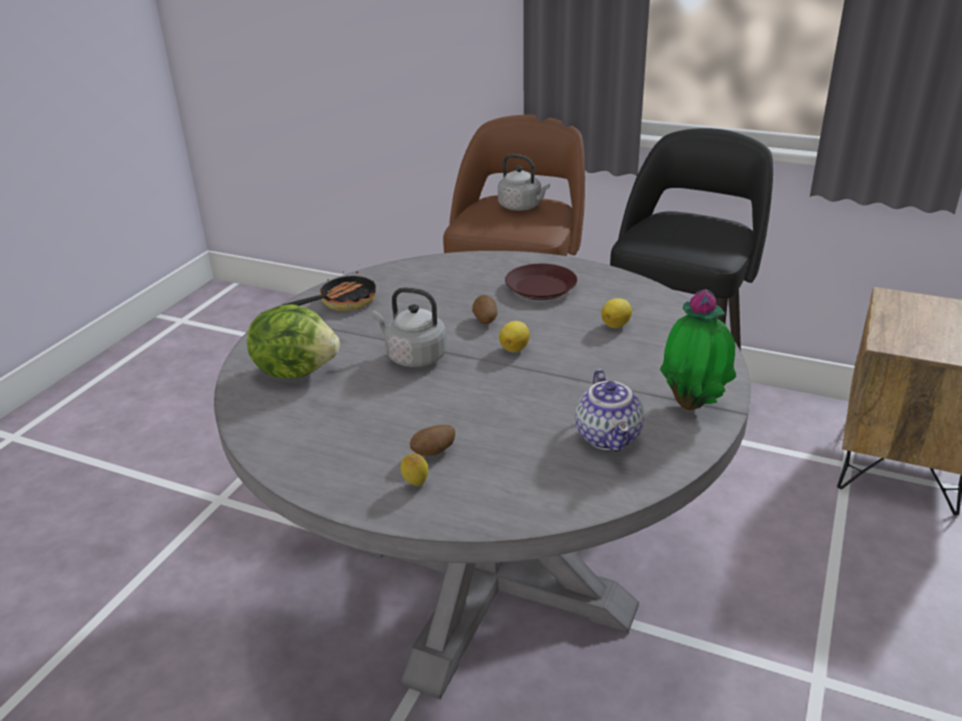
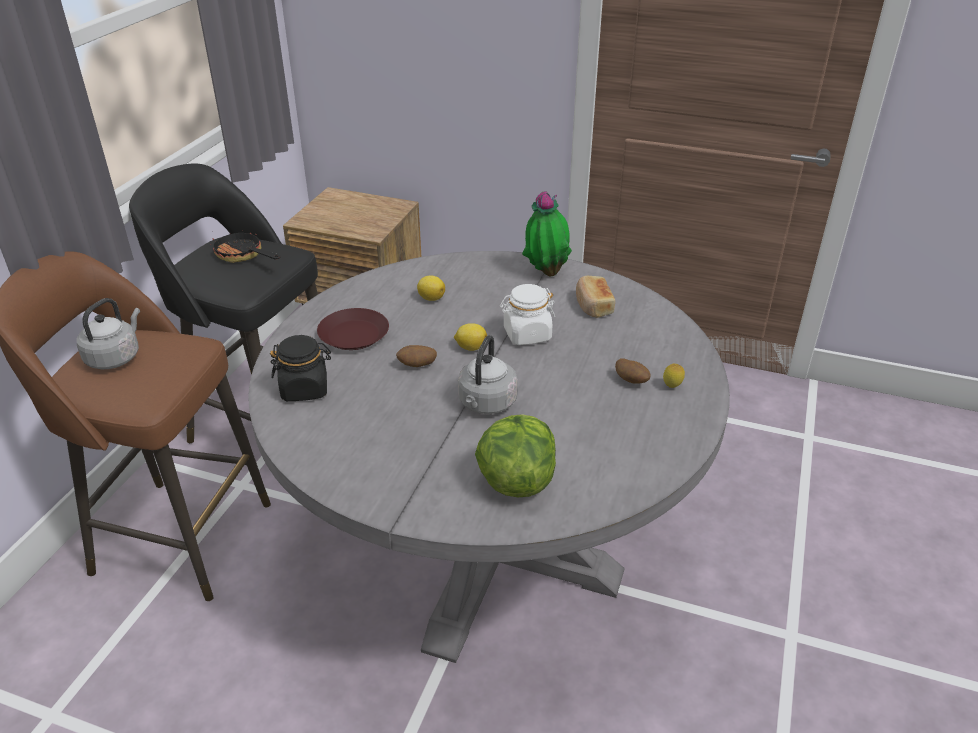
camera: 95 degrees left, 5 degrees up
(341, 303) = (368, 469): frying pan -> frying pan (243, 256)
(456, 272) = (305, 389): none -> black jar
(539, 384) = (527, 334): none -> white jar
(610, 437) = (593, 306): teapot -> bread

